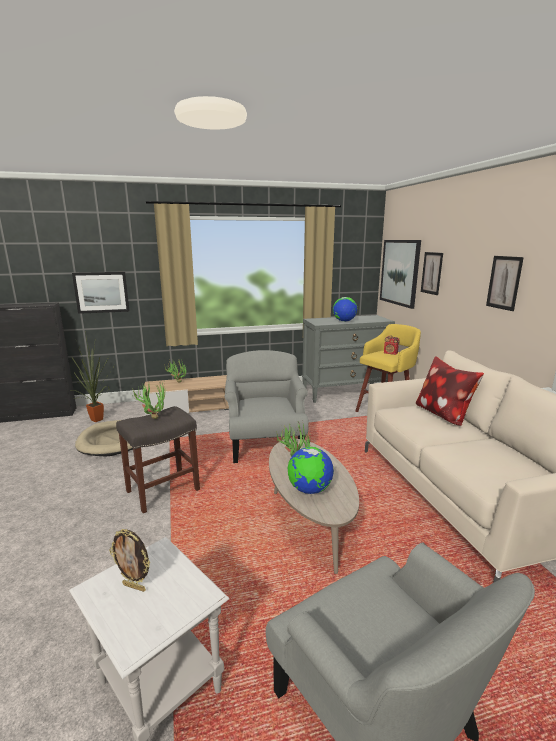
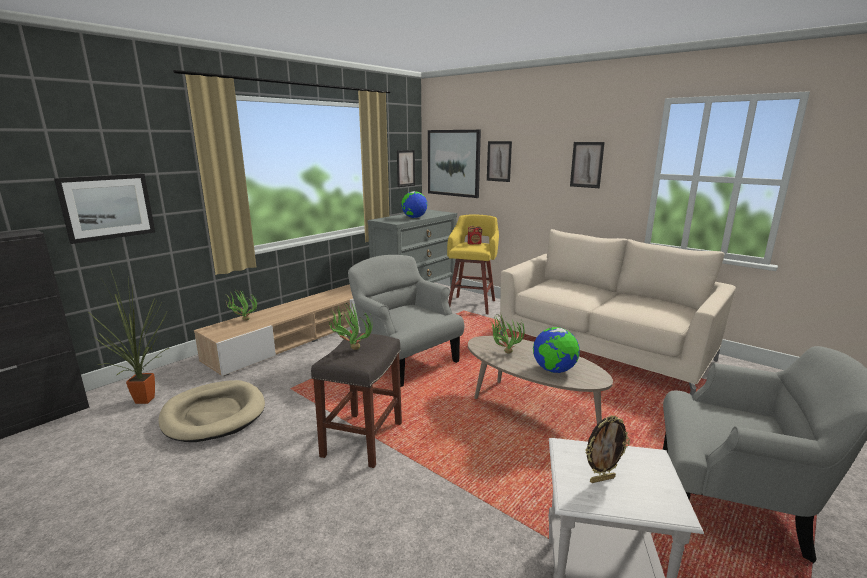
camera: 35 degrees left, 0 degrees up
(359, 275) = (405, 168): none -> picture
(442, 414) = (571, 285): pillow -> none

